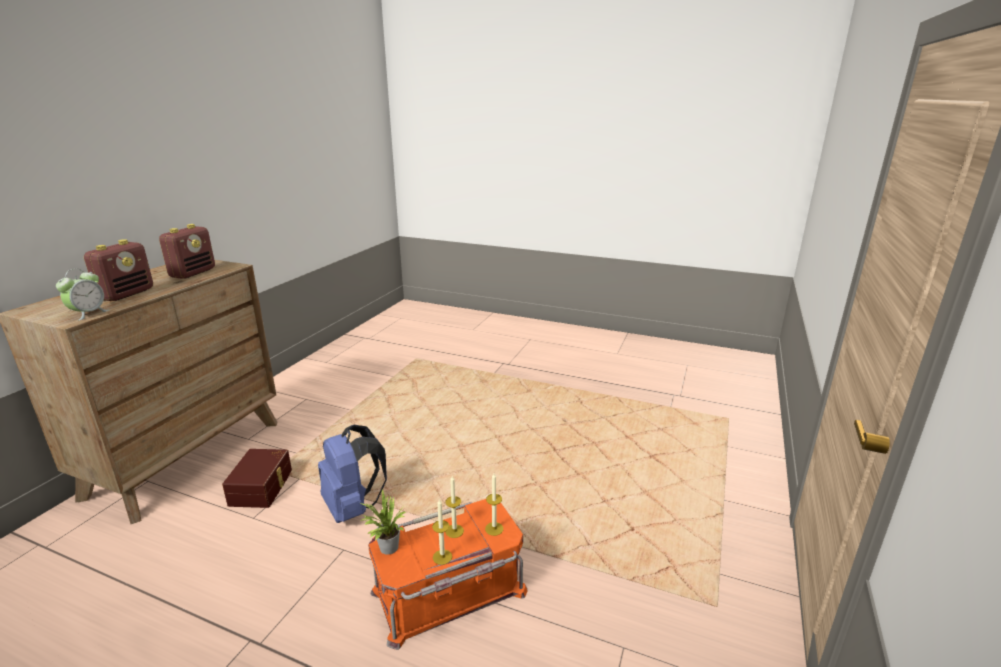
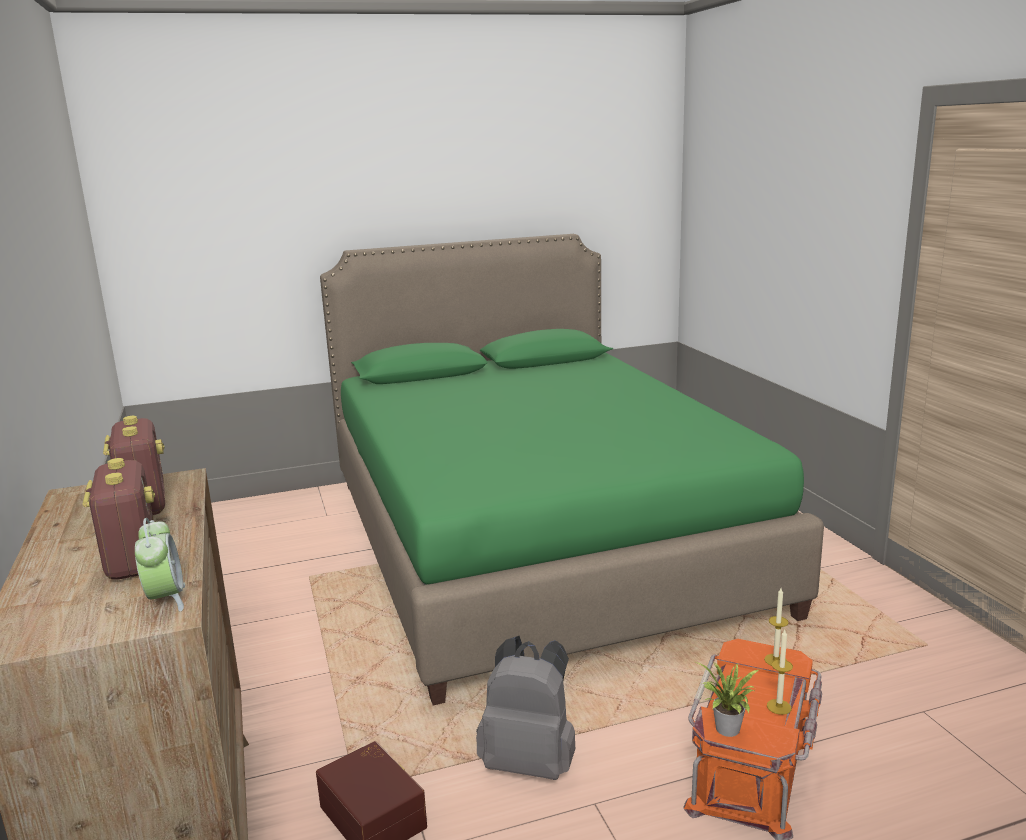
camera: 40 degrees left, 5 degrees down
(353, 507) = (530, 762): blue backpack -> grey backpack
(454, 531) = (747, 683): candle -> none
(553, 389) = (535, 541): none -> green bed

